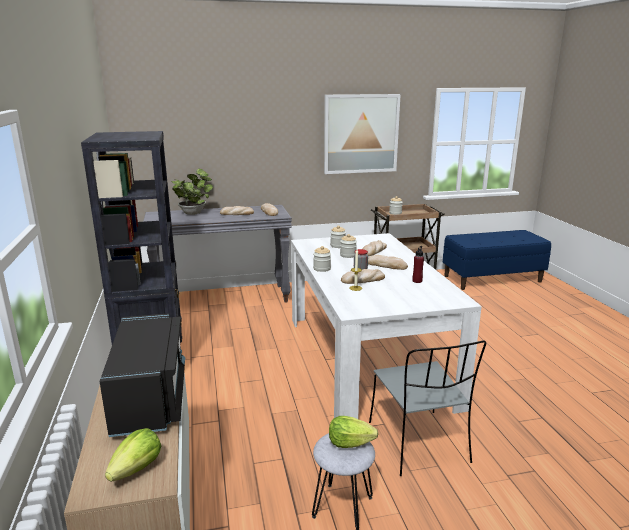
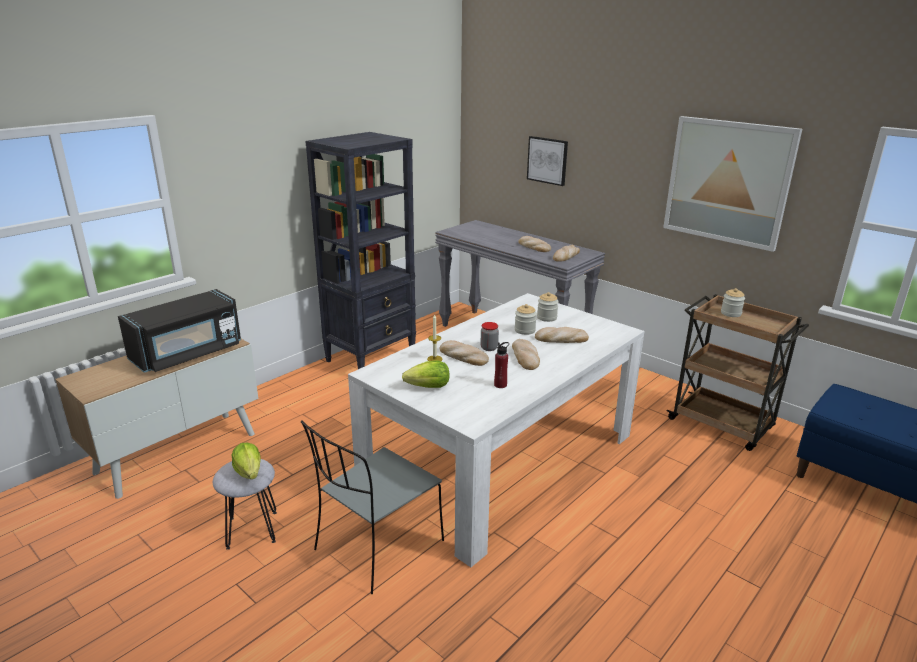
camera: 55 degrees right, 5 degrees up
(137, 469) = (103, 382): lettuce -> lettuce (429, 387)
(194, 212) = (504, 233): potted plant -> none
(216, 144) = (547, 160): none -> picture
(322, 269) = (465, 330): jar -> none

